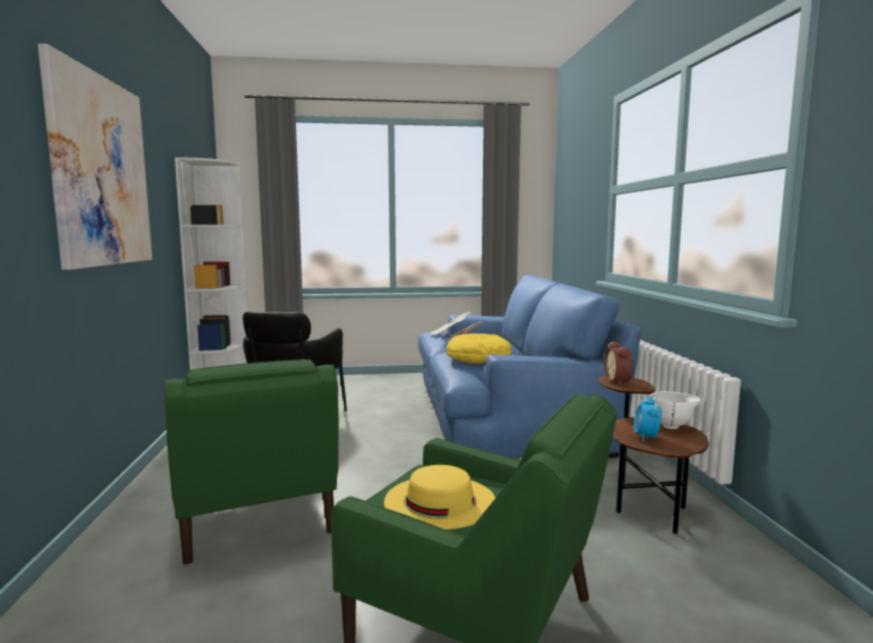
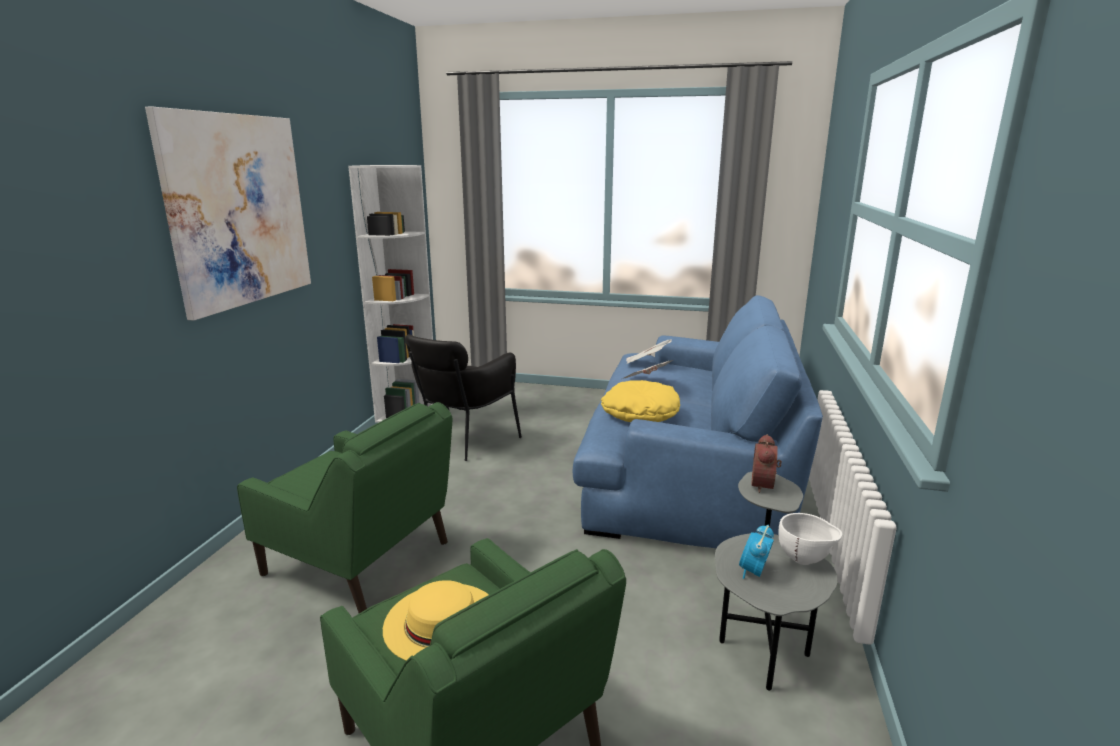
camera: 20 degrees right, 10 degrees up
(255, 517) = (360, 560): green armchair -> green armchair turned 60 degrees counterclockwise
(642, 502) = (761, 635): brown side table -> grey side table

